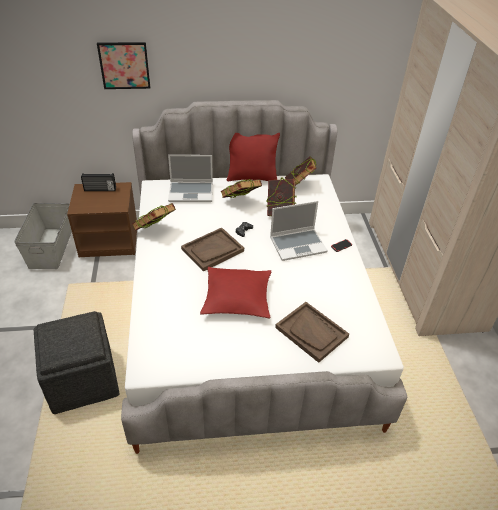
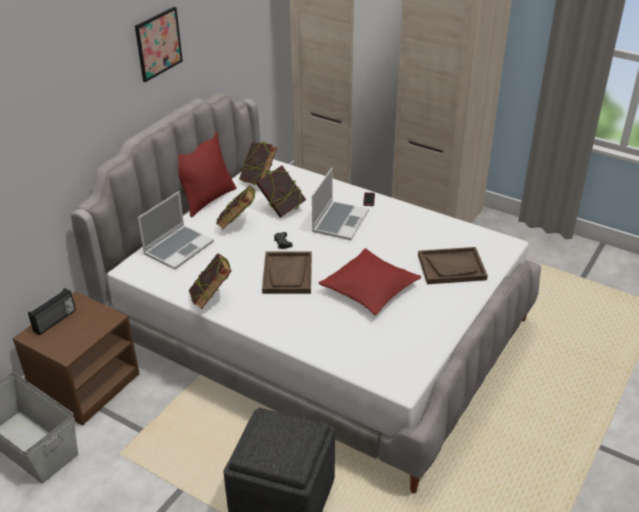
camera: 50 degrees left, 5 degrees down
(124, 65) = (44, 134): picture -> picture (158, 44)

